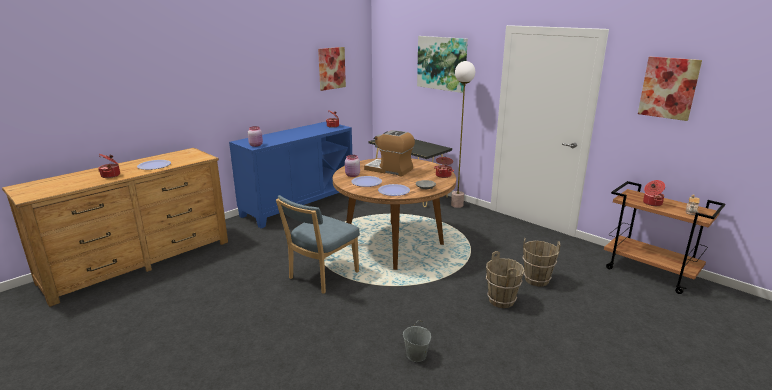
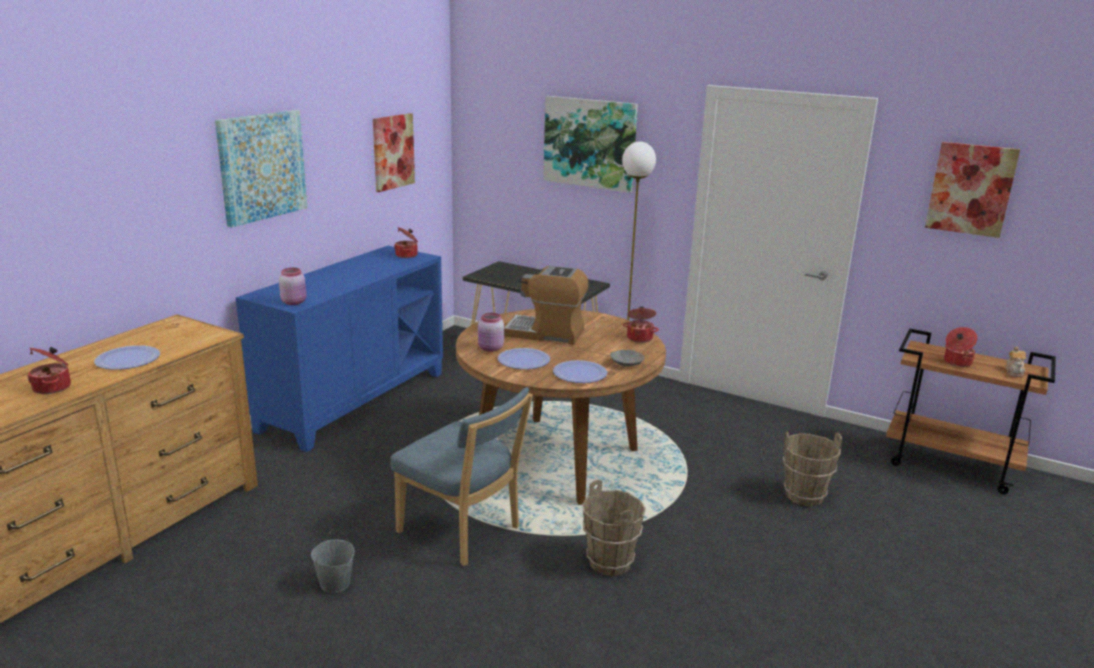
camera: 15 degrees left, 0 degrees up
(247, 71) = (262, 166): none -> picture
(321, 276) = (463, 532): blue chair -> blue chair turned 75 degrees counterclockwise
(416, 355) = (688, 651): grey bucket -> grey bucket (335, 583)
(501, 300) = (770, 537): brown bucket -> brown bucket (610, 562)

